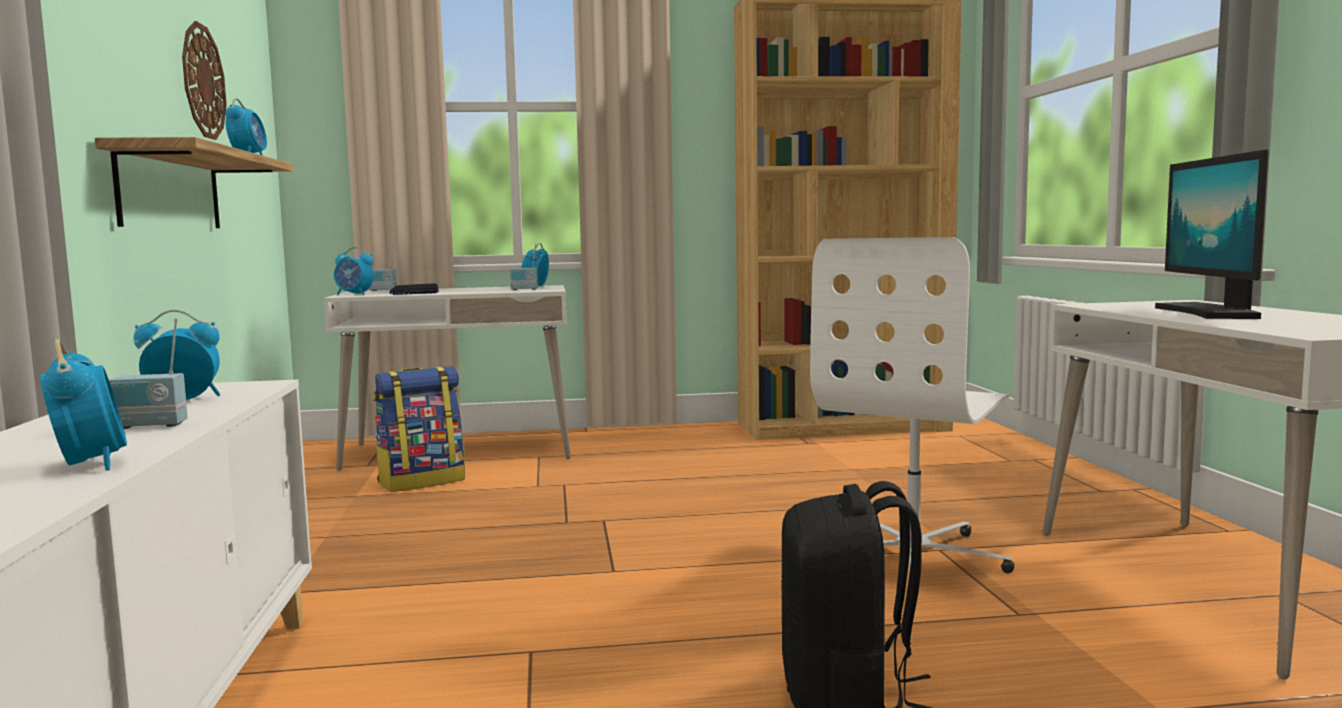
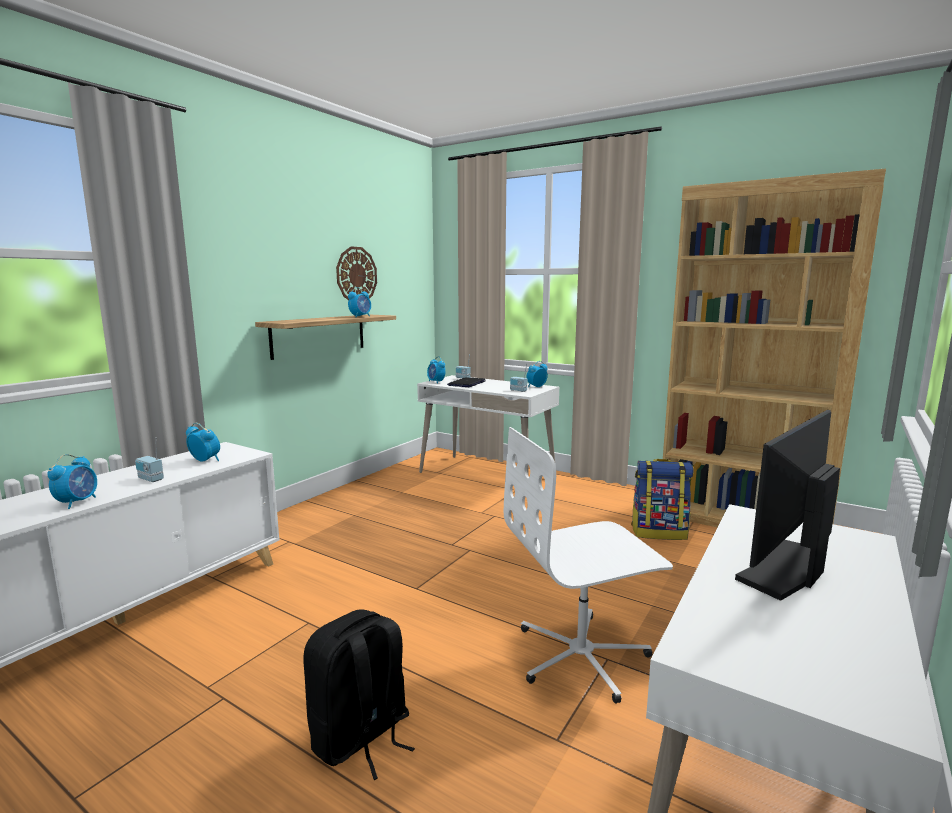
camera: 40 degrees right, 5 degrees up
(422, 481) = (439, 491): backpack -> backpack (659, 532)

